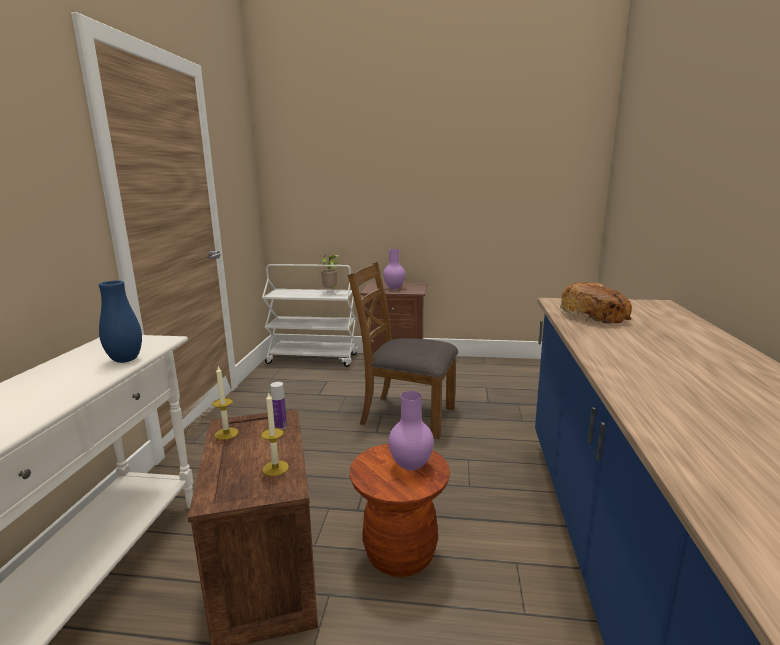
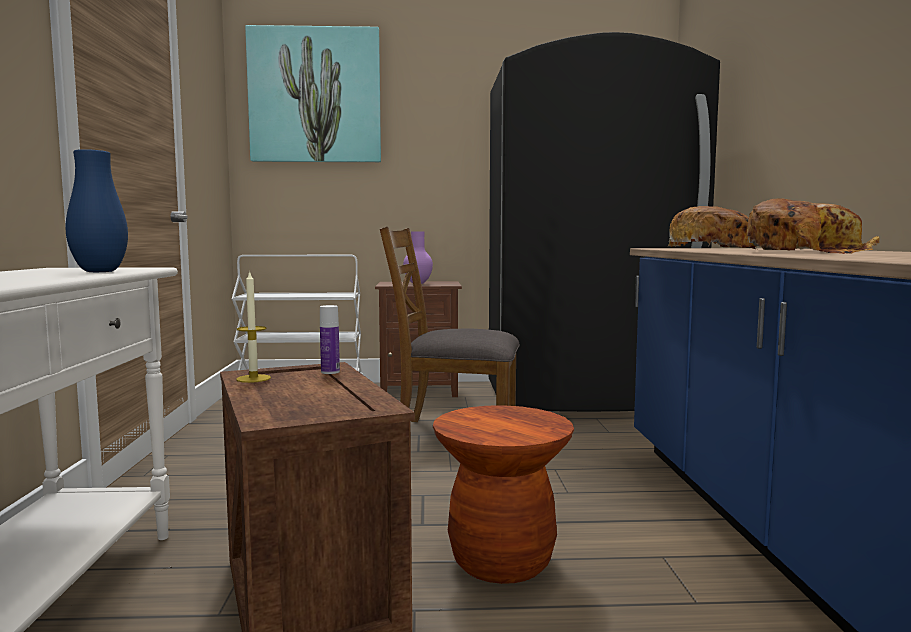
camera: 10 degrees left, 10 degrees down
(275, 468) = (348, 396): candle -> none
(319, 141) = (315, 96): none -> picture
(331, 291) = (328, 293): potted plant -> none
(410, 466) = (516, 420): purple vase -> none
(520, 378) = (588, 396): none -> black fridge
(646, 359) = (806, 252): none -> bread

